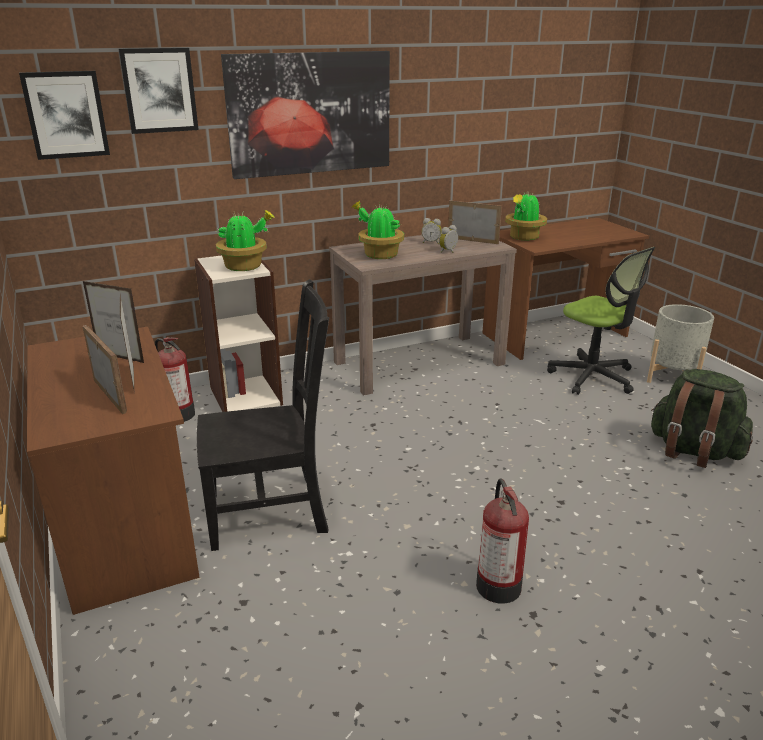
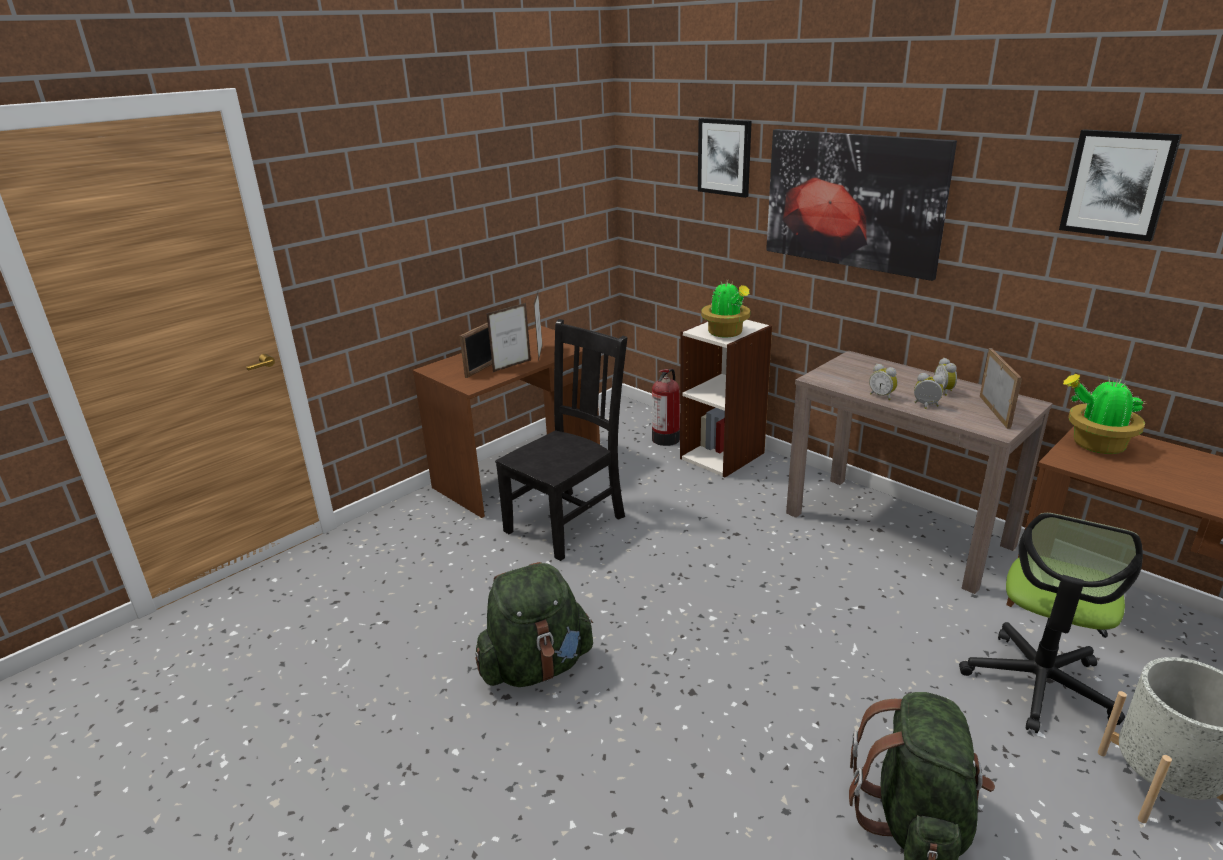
camera: 70 degrees right, 0 degrees up
(66, 115) = (662, 168): picture -> picture (1117, 184)
(271, 511) = (568, 522): black chair -> black chair turned 105 degrees counterclockwise
(379, 255) = (856, 376): potted plant -> none
(421, 257) = (882, 396): none -> alarm clock
(498, 584) = (537, 666): fire extinguisher -> green backpack

